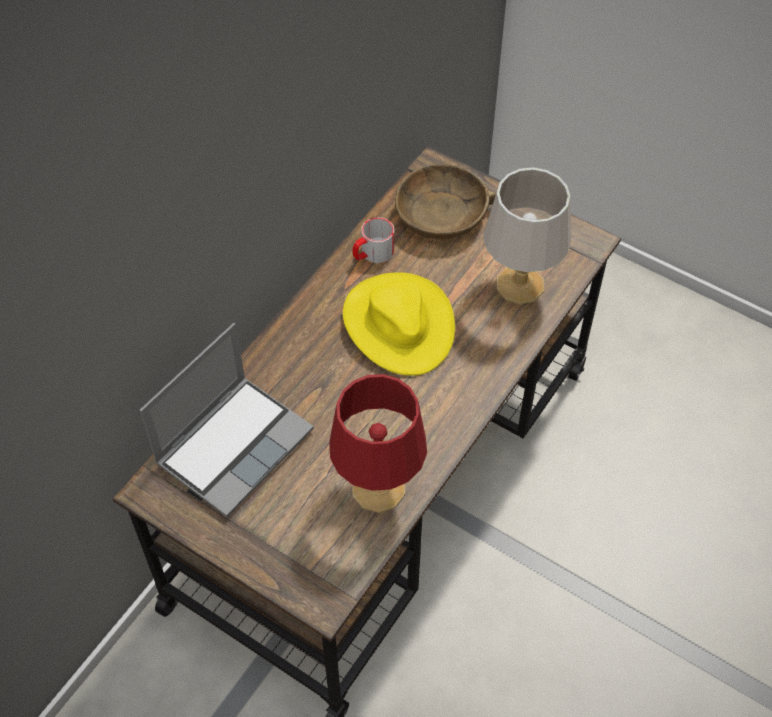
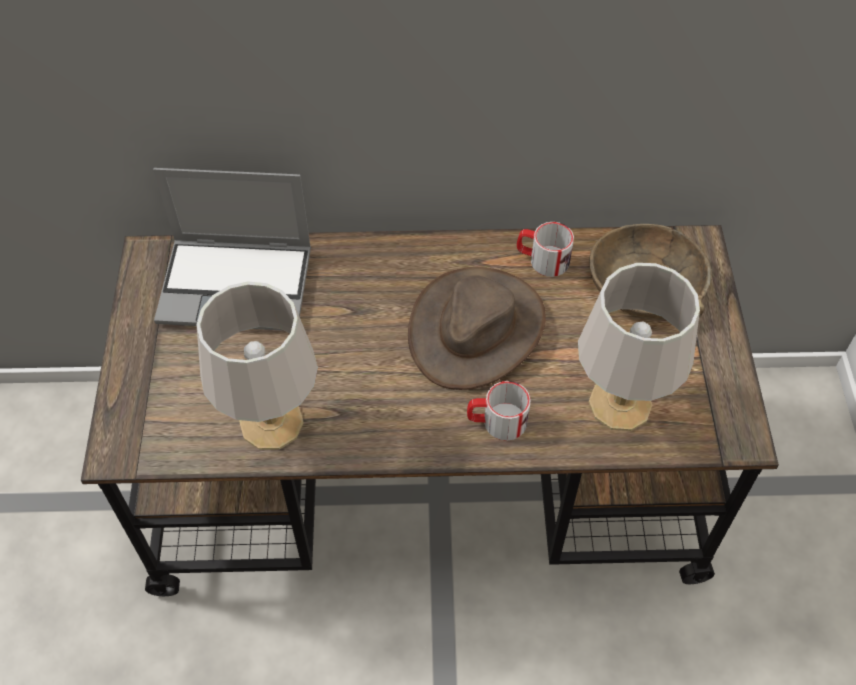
camera: 55 degrees right, 0 degrees up
(378, 487) = (273, 422): red table lamp -> grey table lamp
(398, 324) = (476, 328): yellow hat -> brown hat
(481, 357) = (496, 421): none -> mug

